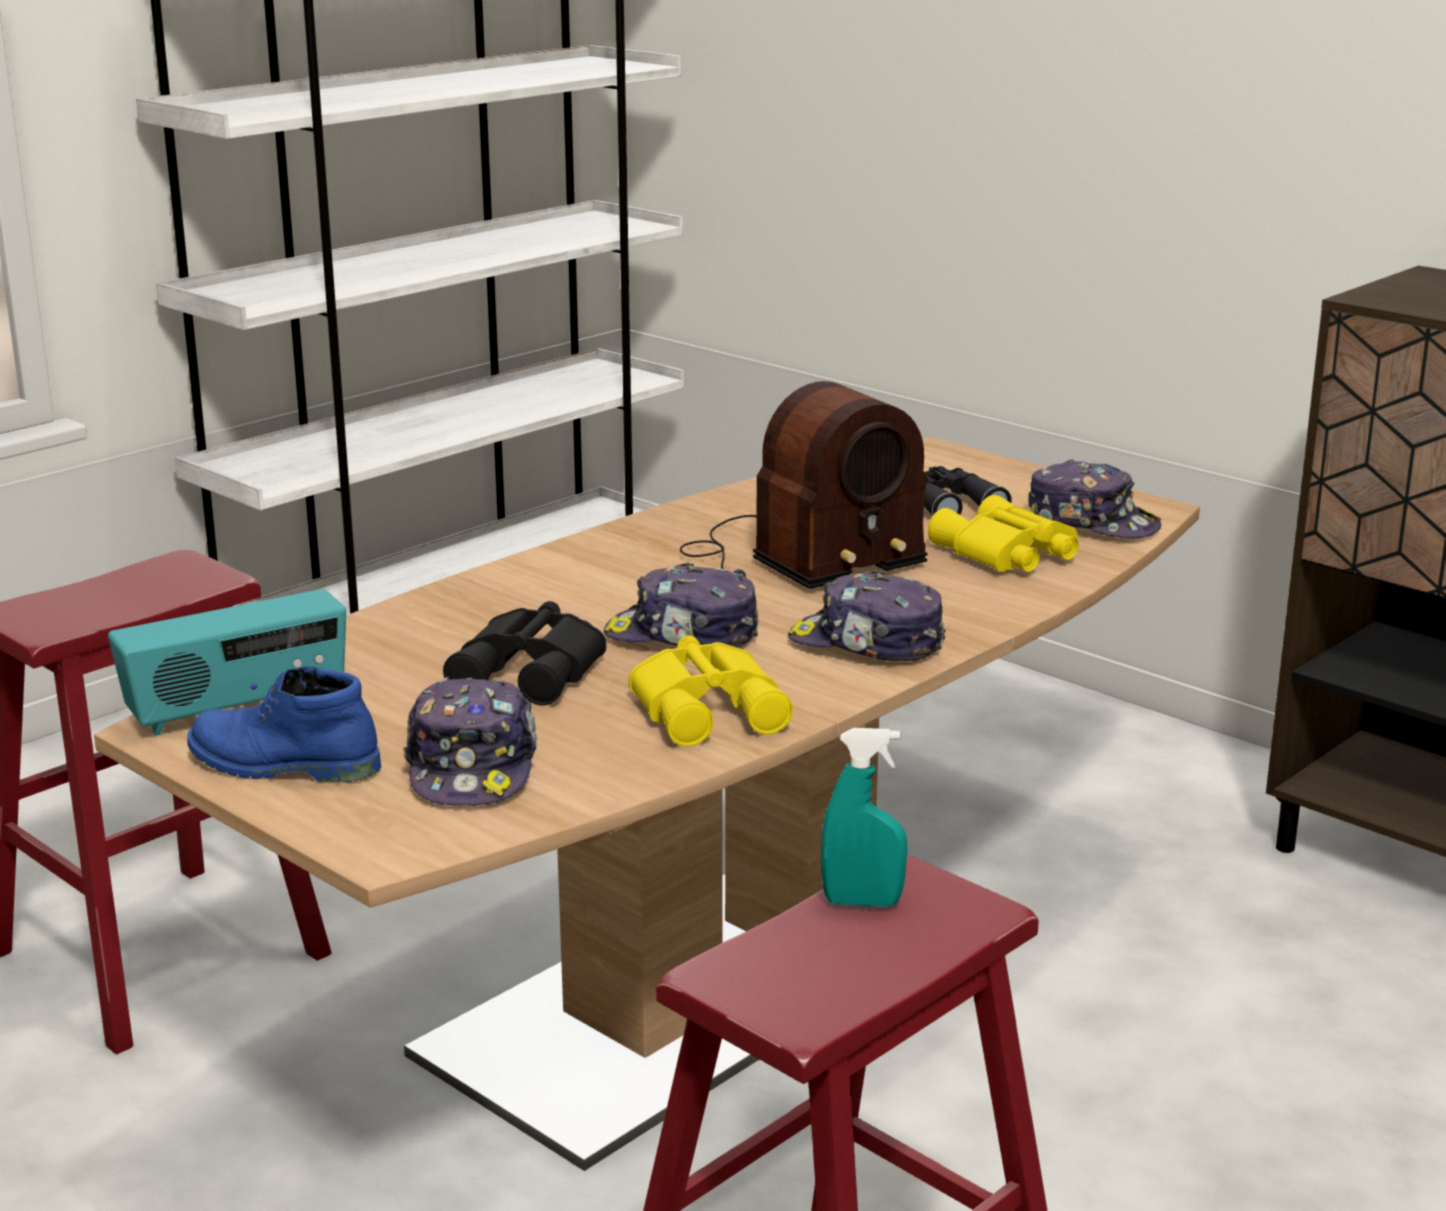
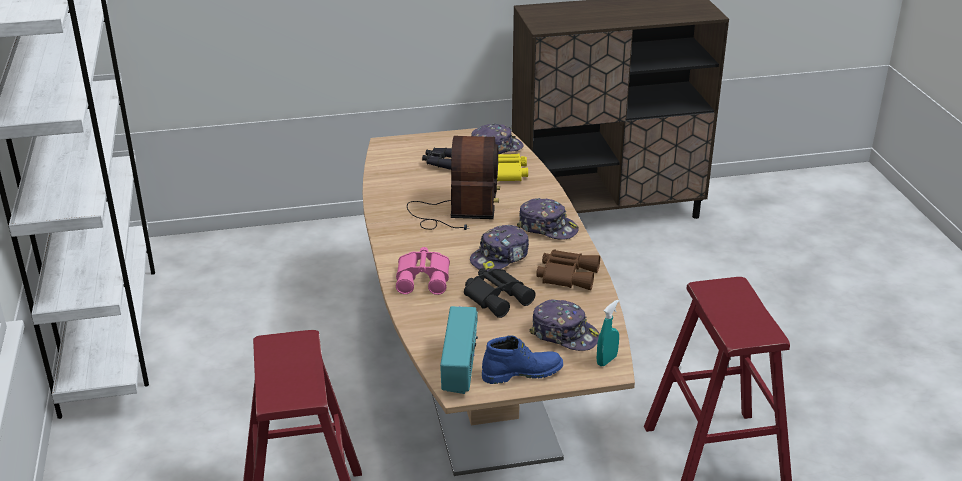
camera: 55 degrees left, 10 degrees up
(282, 765) = (522, 372): blue boot -> blue boot turned 150 degrees counterclockwise
(515, 599) = (424, 278): none -> pink binoculars
(710, 709) = (567, 274): yellow binoculars -> brown binoculars
(862, 902) = (715, 300): turquoise spray bottle -> turquoise spray bottle (606, 360)
(866, 643) = (547, 227): cap -> cap turned 120 degrees counterclockwise

